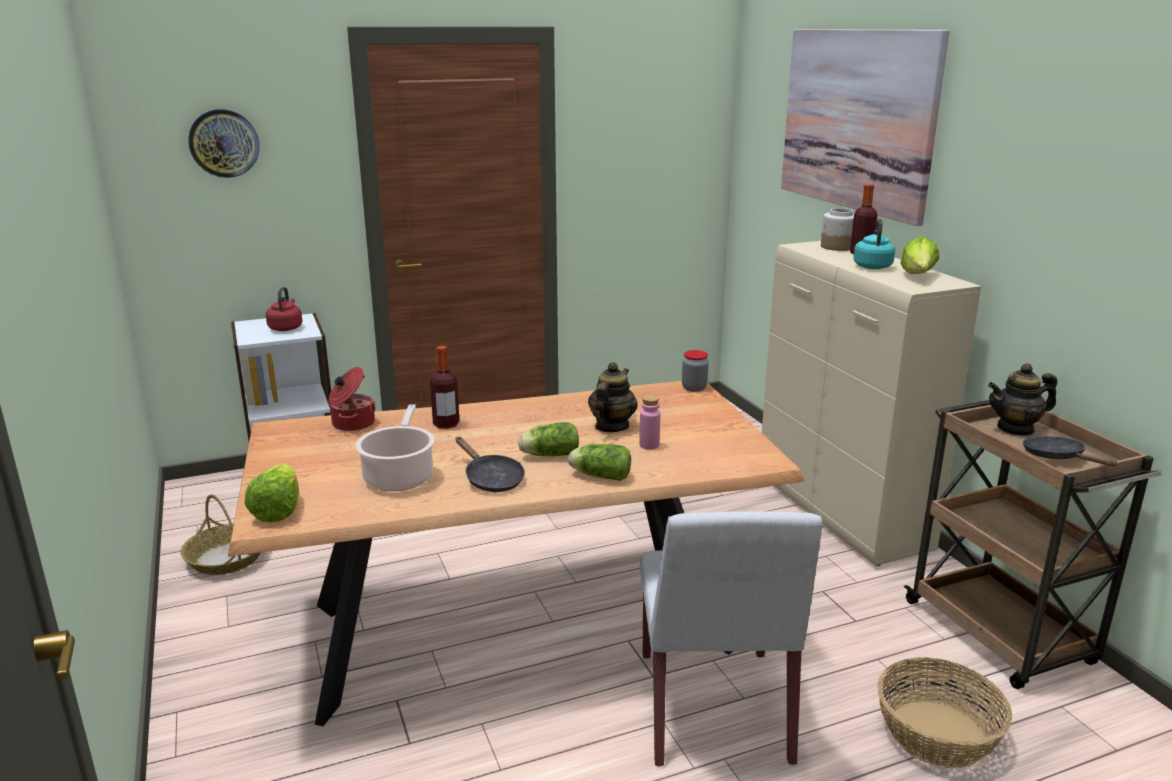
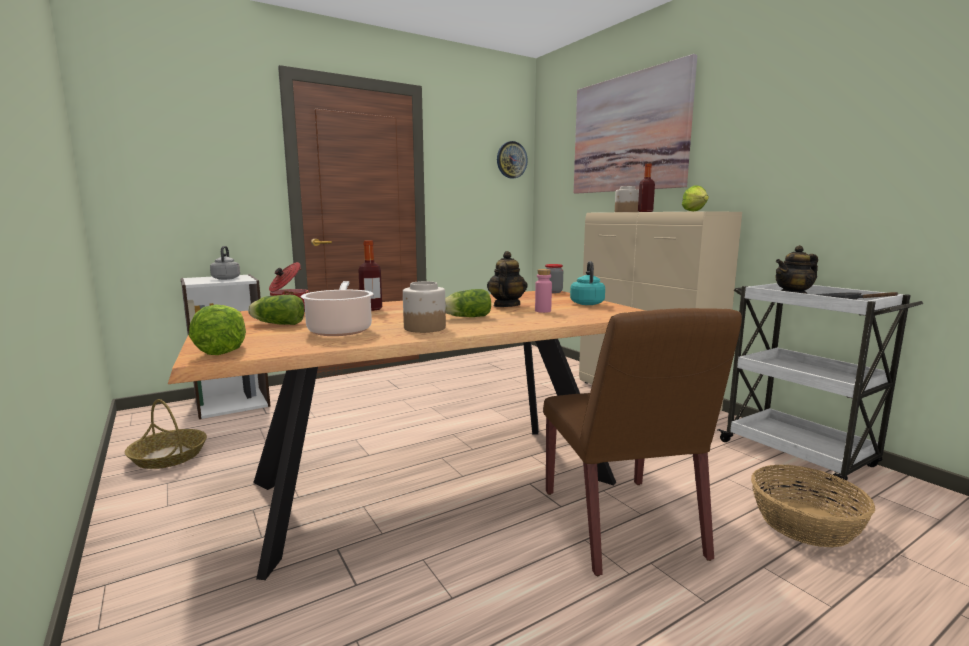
camera: 10 degrees left, 10 degrees down
(224, 143) = (179, 138): wall clock -> wall clock (511, 160)
(286, 328) = (226, 278): red kettle -> grey kettle
(491, 479) = (424, 328): black frying pan -> jar
(599, 476) = (515, 323): lettuce -> lettuce (277, 324)
(713, 708) = (621, 524): white chair -> brown chair
(872, 266) = (660, 211): turquoise kettle -> turquoise kettle (586, 303)
(1000, 635) = (799, 455): brown cart -> white cart

